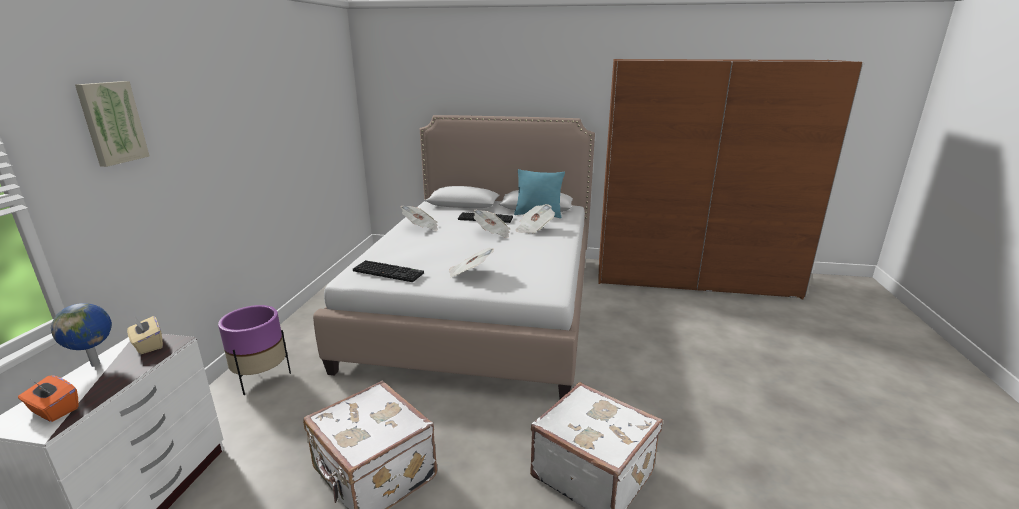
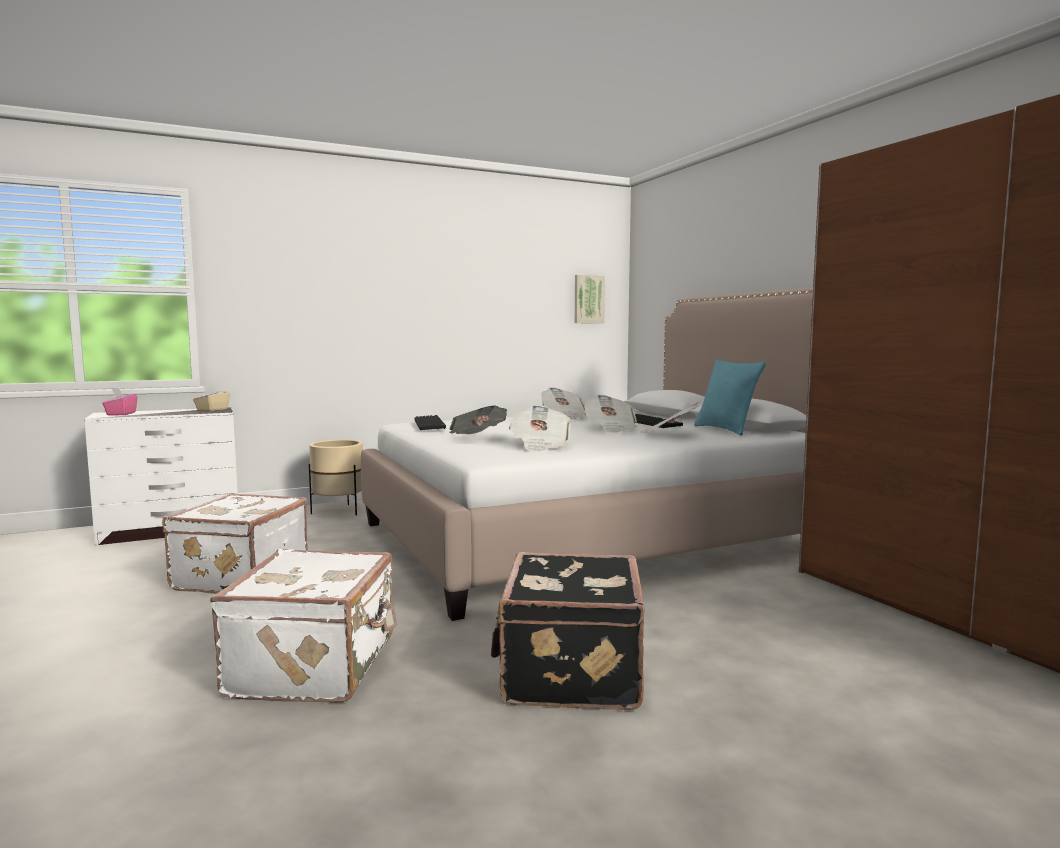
camera: 55 degrees right, 15 degrees down
(54, 410) = (121, 414): orange tissue box -> pink tissue box
(97, 364) = (180, 410): globe -> none
(111, 123) = (278, 255): picture -> picture (588, 299)
(262, 378) = (338, 511): purple planter -> beige planter
(527, 267) = (540, 446): none -> newspaper
(661, 389) = (569, 672): none -> black suitcase

